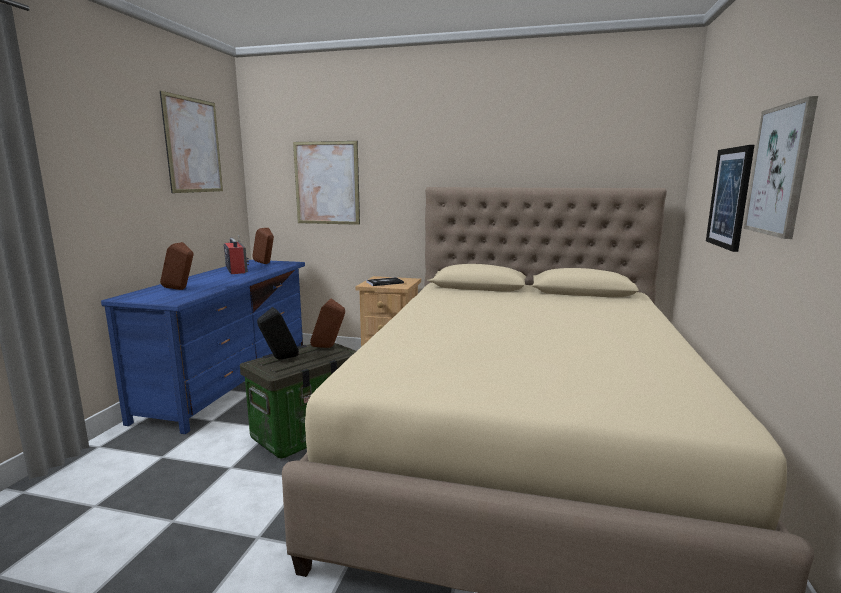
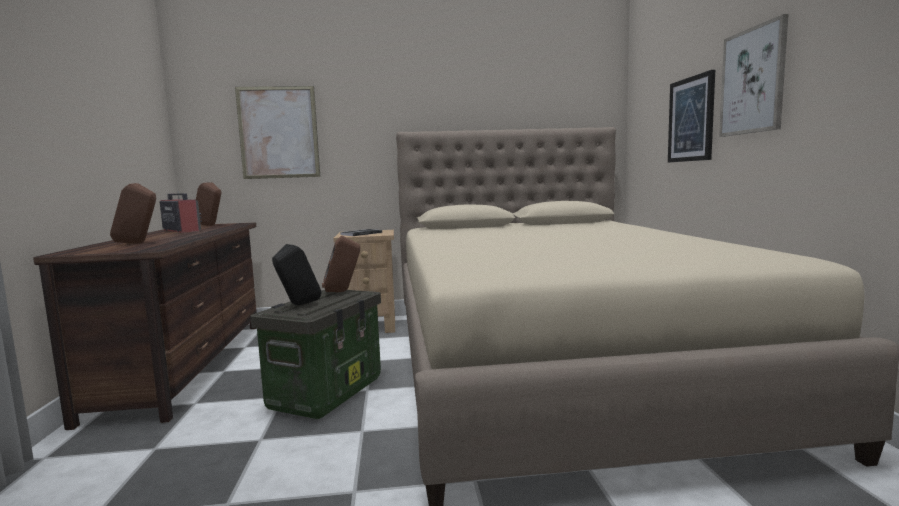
camera: 20 degrees left, 5 degrees down
(193, 145) = (120, 79): picture -> none
(231, 381) = (188, 365): blue dresser -> brown dresser

